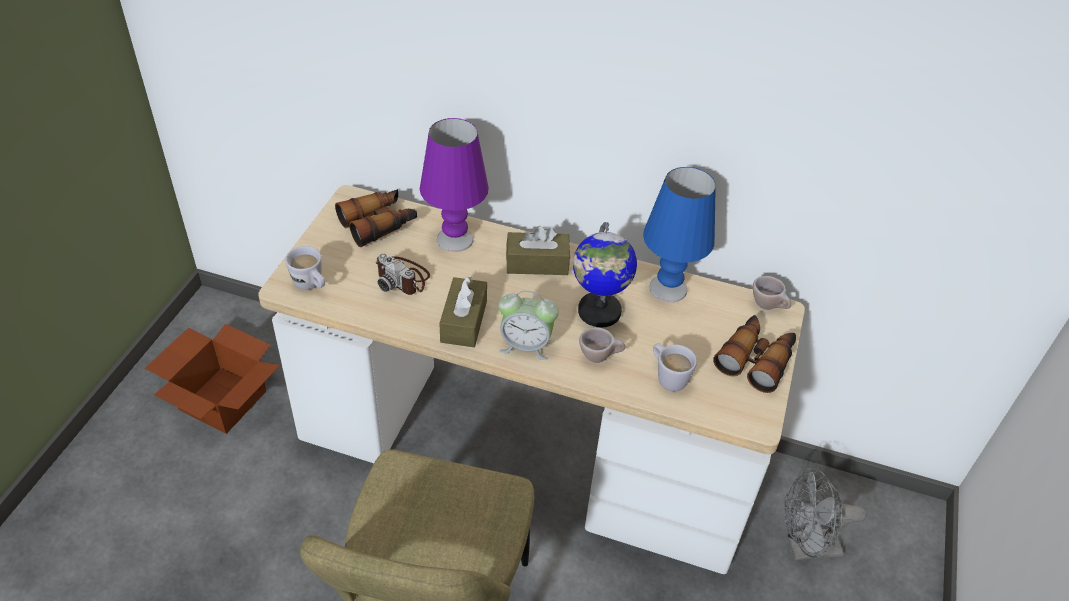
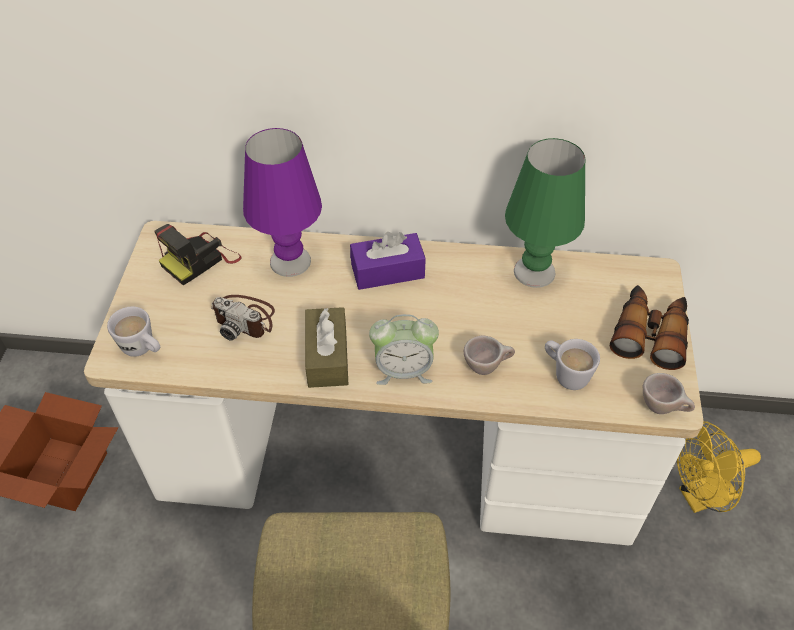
camera: 10 degrees left, 5 degrees up
(379, 224) = (200, 259): binoculars -> camera
(537, 263) = (387, 271): brown tissue box -> purple tissue box
(598, 312) = (470, 314): globe -> none
(668, 289) = (534, 272): blue table lamp -> green table lamp
(768, 306) = (643, 270): beige cup -> beige cup (663, 408)
(805, 548) = (700, 497): grey fan -> yellow fan

